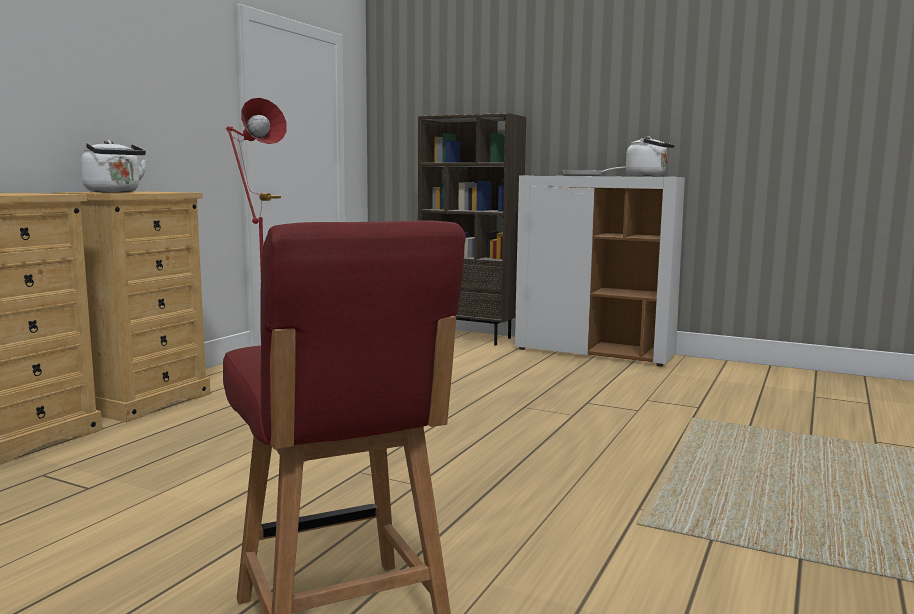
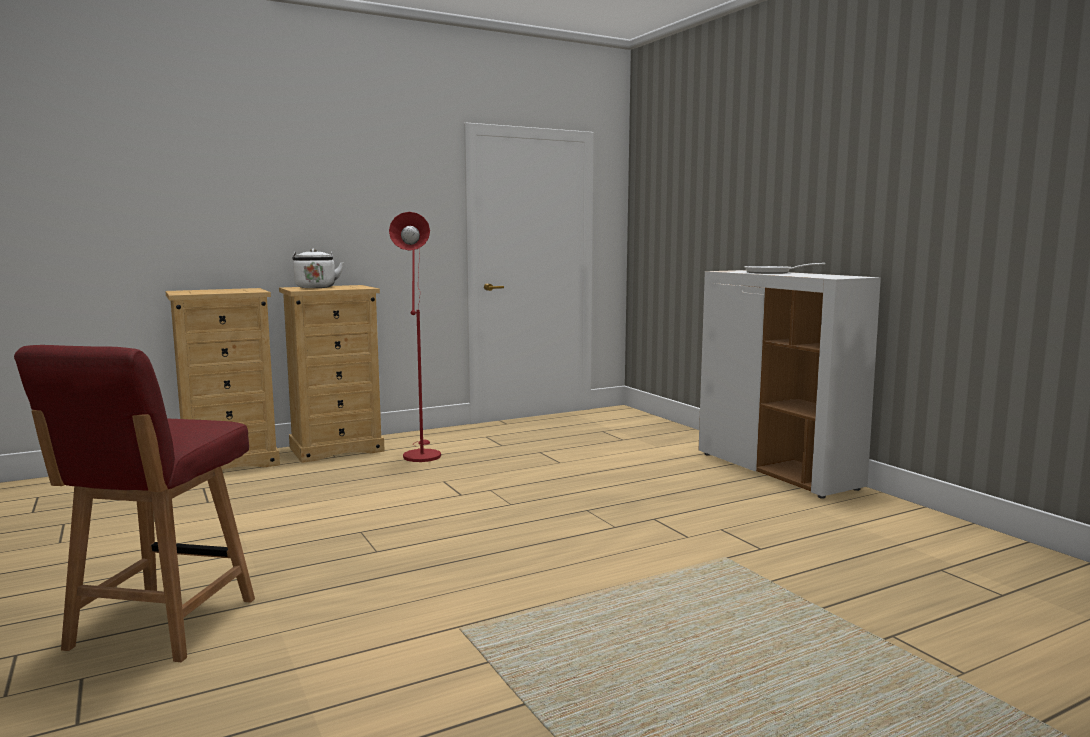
camera: 35 degrees right, 0 degrees up
(469, 337) = (681, 435): brown bookcase -> none
(648, 176) = (829, 276): white kettle -> none

